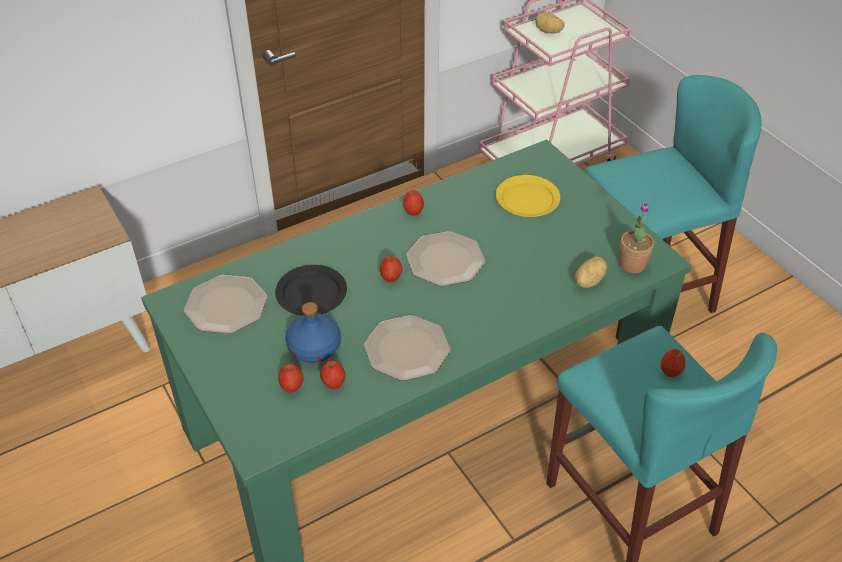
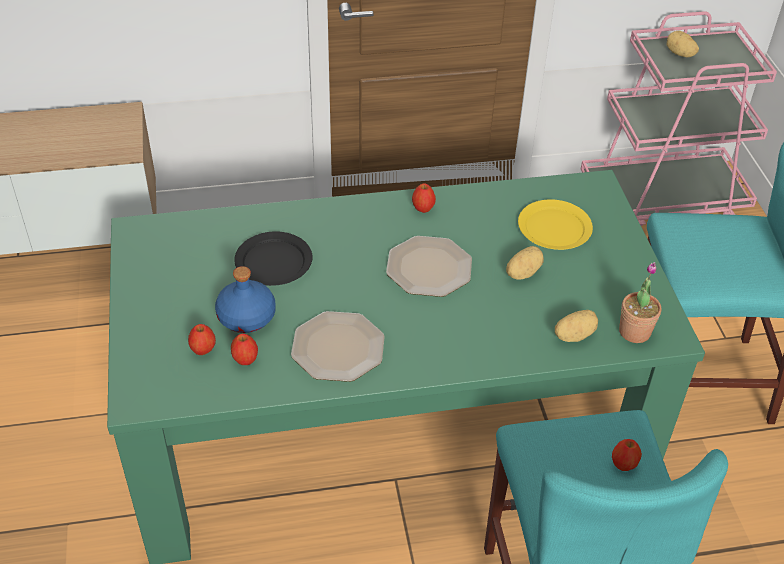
camera: 20 degrees right, 0 degrees up
(226, 306) = (184, 250): plate -> none
(391, 278) = (362, 270): apple -> none
(521, 242) = (522, 272): none -> potato

